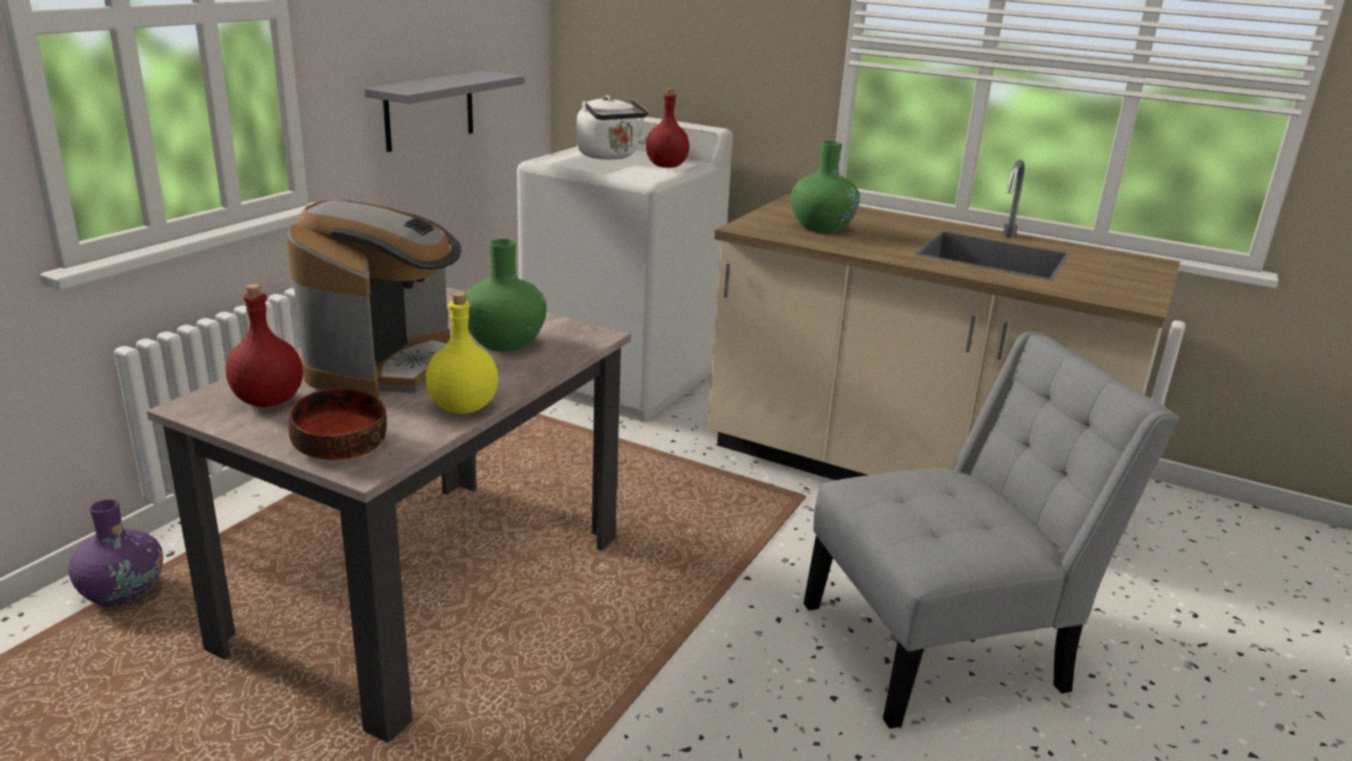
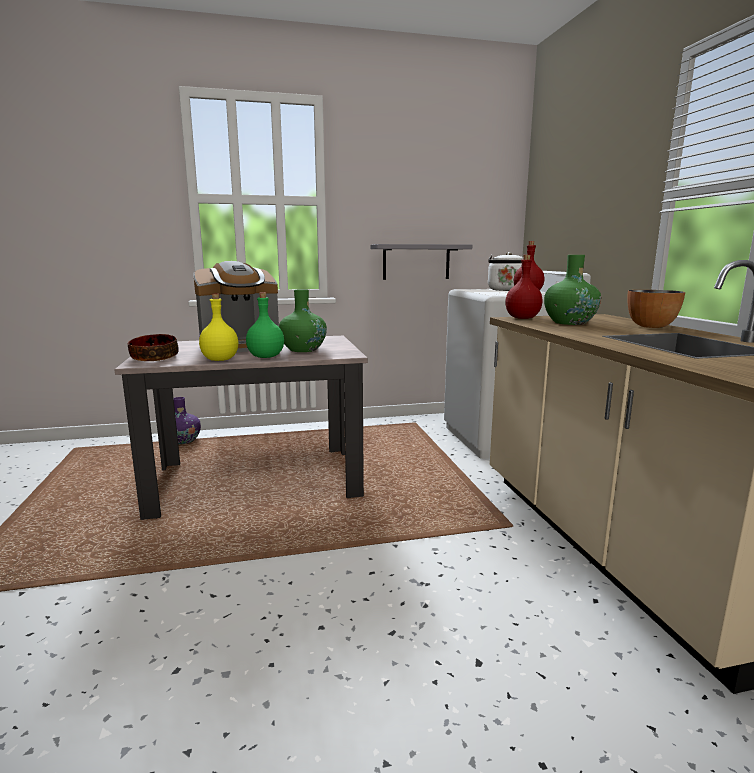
camera: 50 degrees right, 10 degrees down
(268, 400) = (179, 346): red bottle -> red bottle (522, 318)
(506, 376) = (266, 357): none -> green bottle
(895, 220) = (650, 326): none -> bowl
(945, 644) = (450, 652): grey chair -> none

